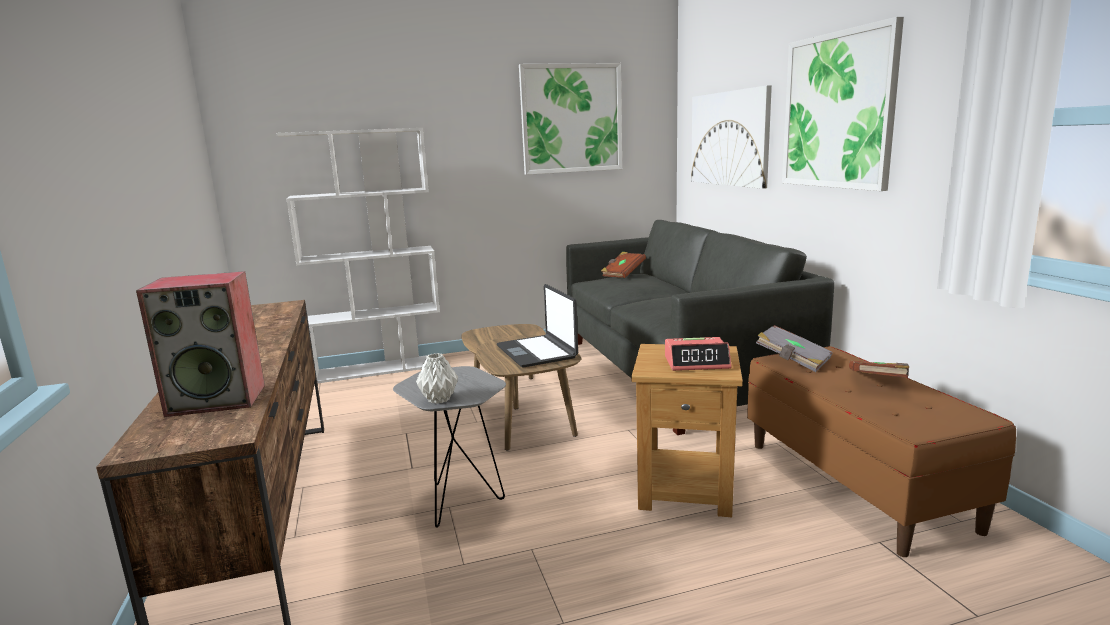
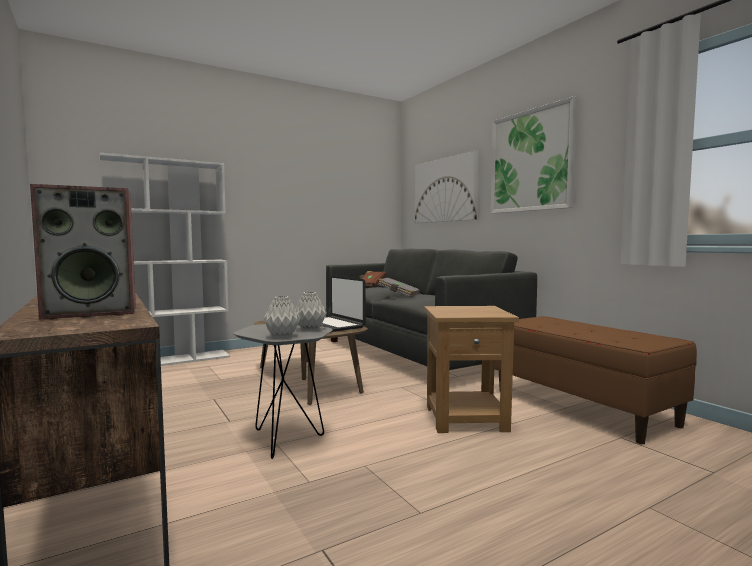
camera: 15 degrees left, 10 degrees down
(479, 384) = (310, 329): none -> grey vase
(571, 119) = (330, 174): picture -> none
(697, 362) = (477, 311): alarm clock -> none
(793, 361) = (525, 322): grey book -> grey book (398, 295)
(877, 383) = (592, 329): brown book -> none

